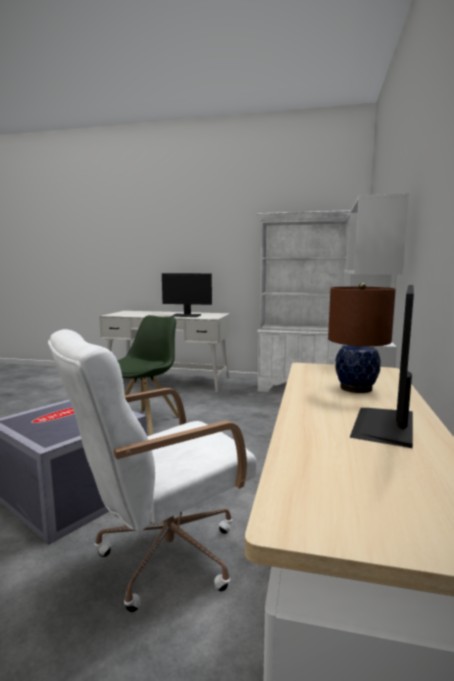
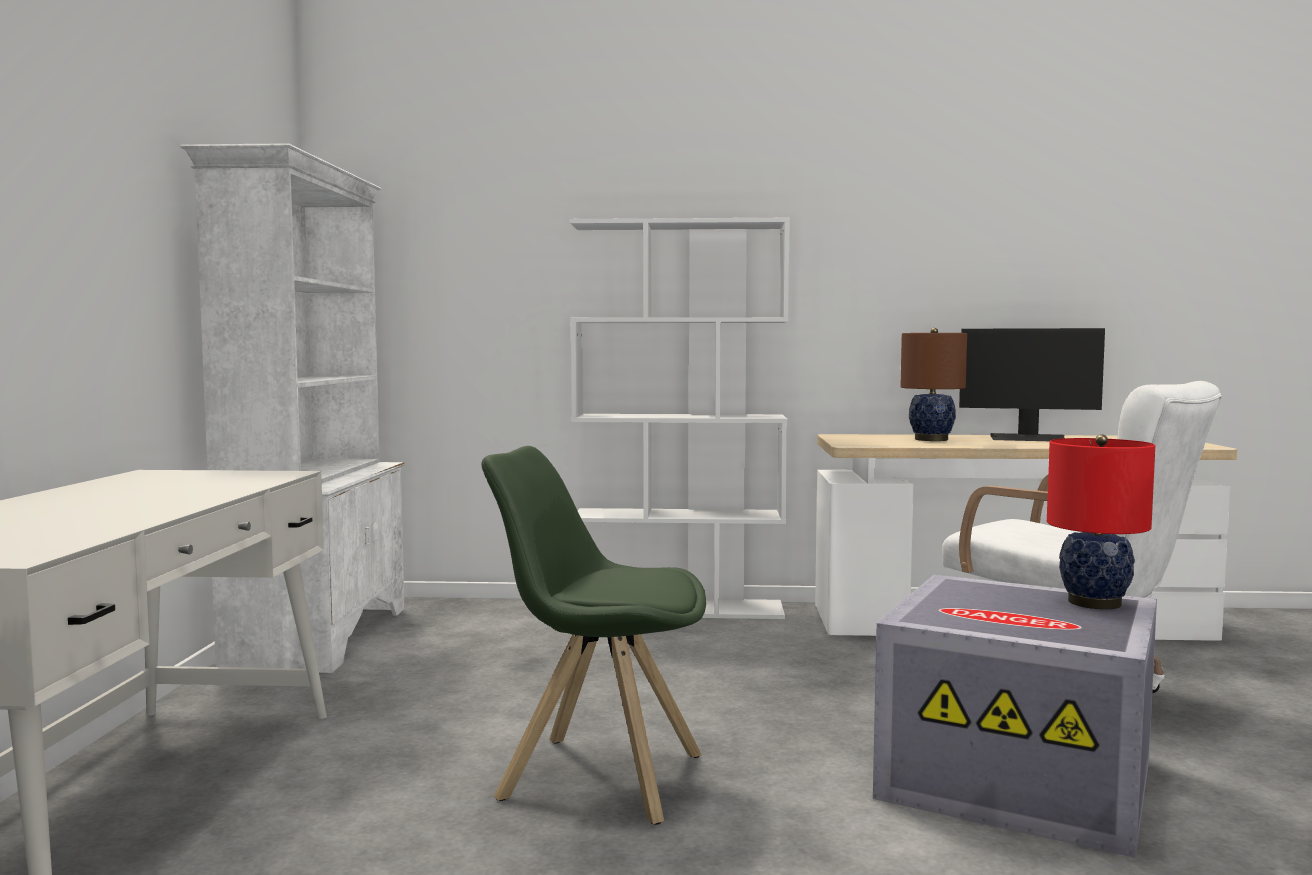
camera: 100 degrees left, 5 degrees down
(55, 435) = (1094, 602): none -> red table lamp
(186, 315) = (181, 489): monitor -> none

